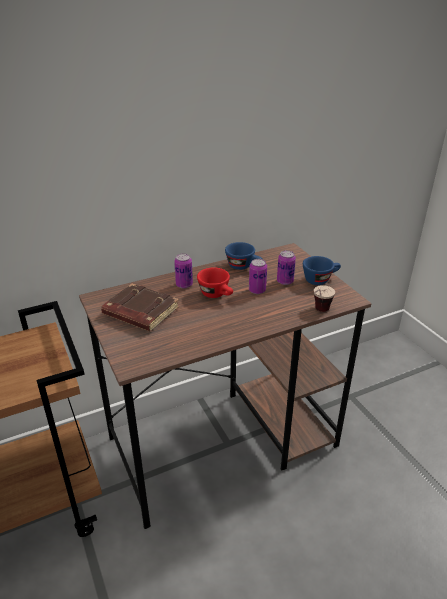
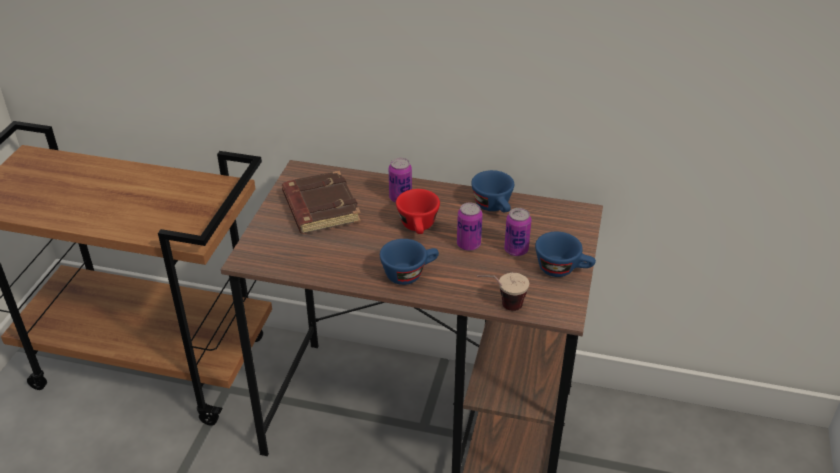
camera: 40 degrees right, 5 degrees up
(247, 320) = (409, 273): none -> blue cup

